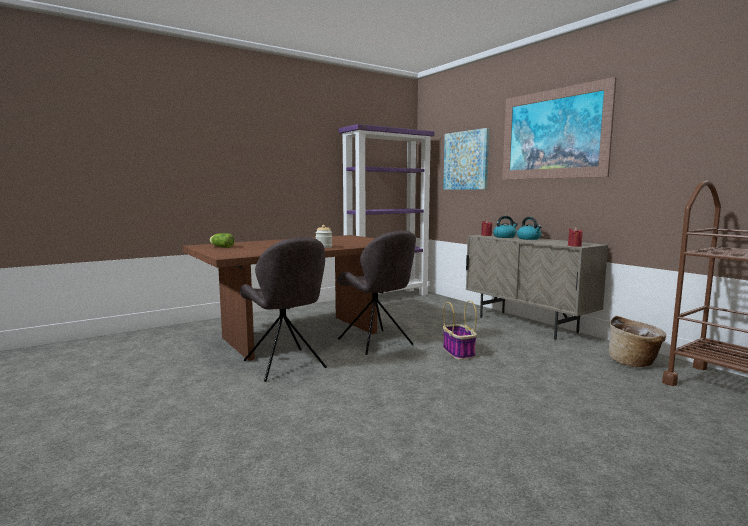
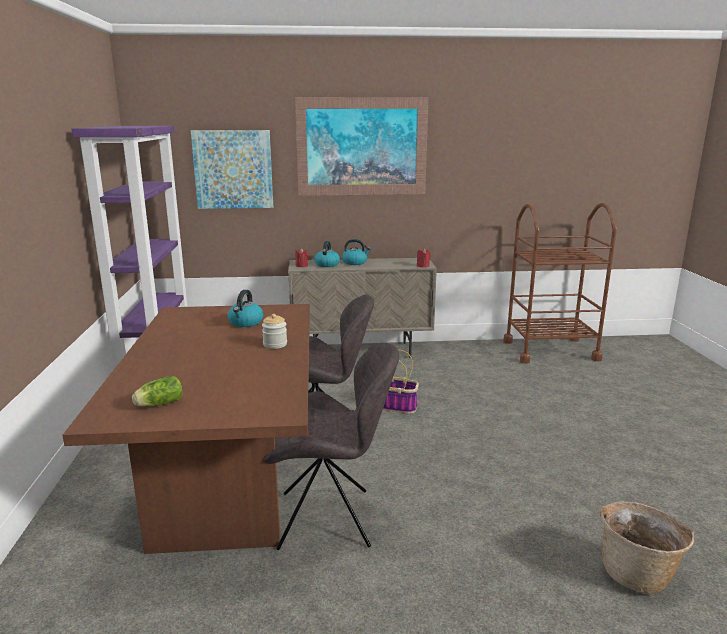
camera: 60 degrees left, 10 degrees up
(351, 242) = (245, 322): none -> kettle
(634, 363) = (482, 354): basket -> basket (637, 573)

